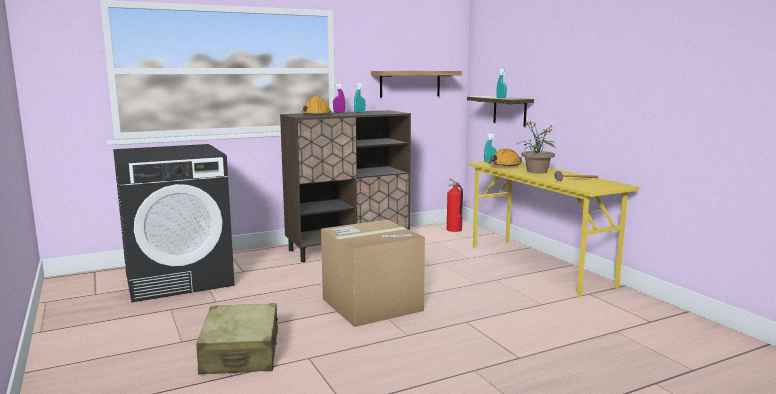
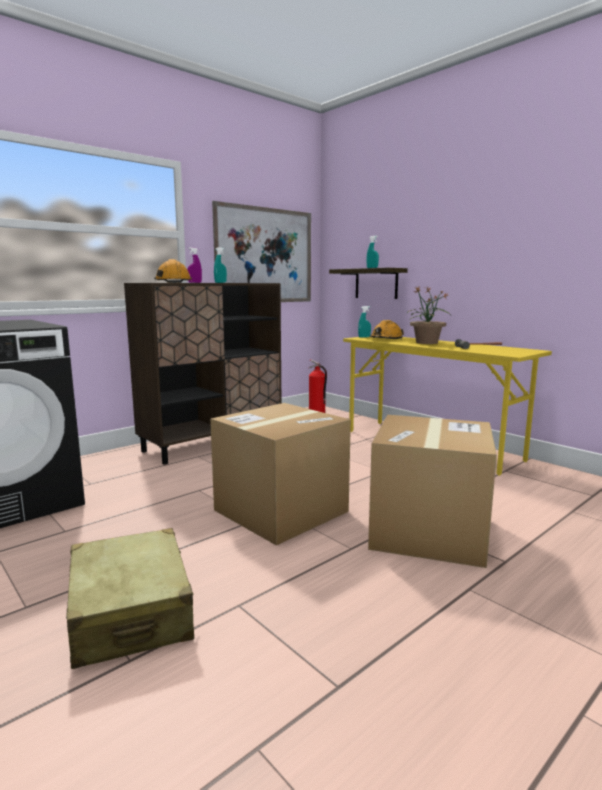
camera: 15 degrees left, 0 degrees up
(410, 83) = (265, 256): shelf -> picture
(476, 331) = (428, 531): none -> cardboard box

